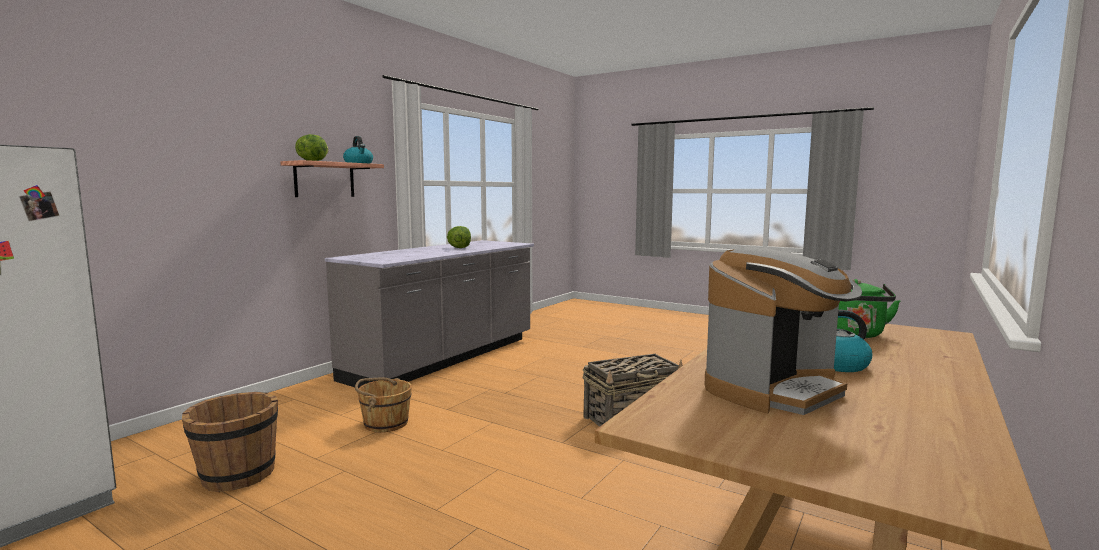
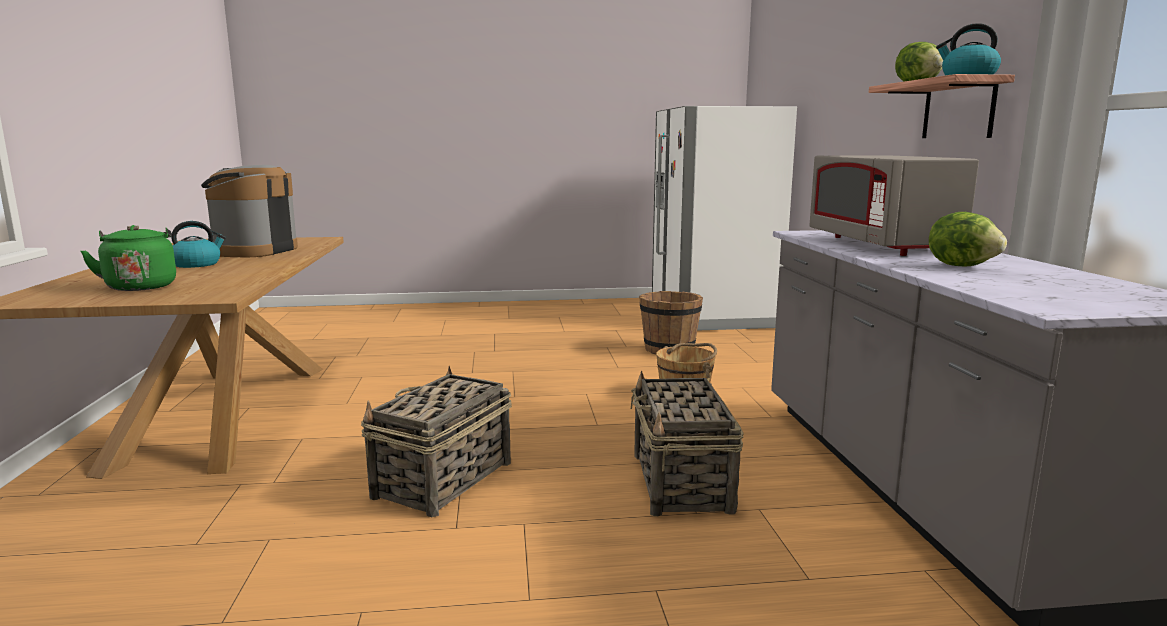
camera: 140 degrees right, 5 degrees up
(414, 254) = (881, 245): none -> grey microwave
(521, 384) = (681, 483): none -> basket

